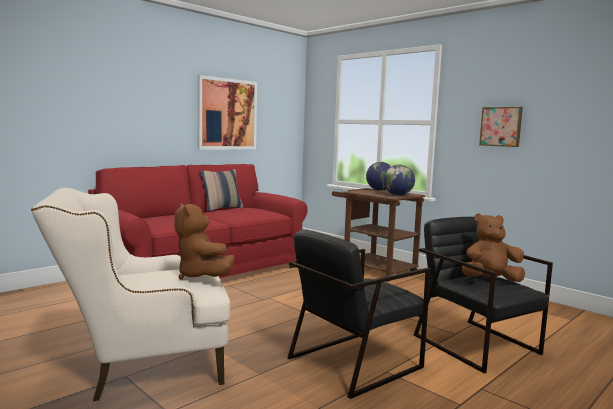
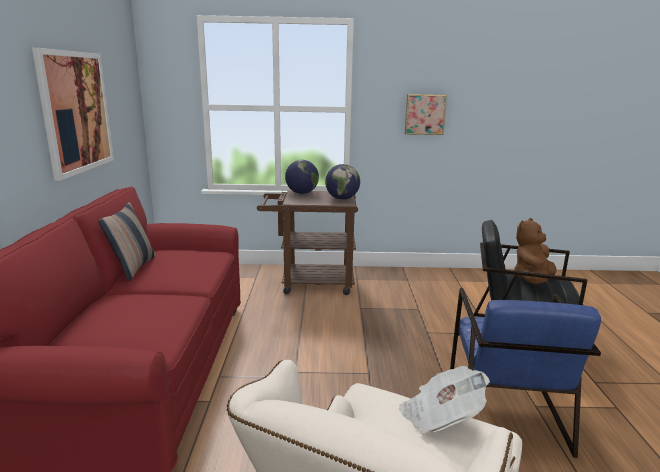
camera: 45 degrees left, 10 degrees up
(201, 276) = (440, 416): brown plush toy -> newspaper
(354, 362) = (505, 412): black armchair -> blue armchair

